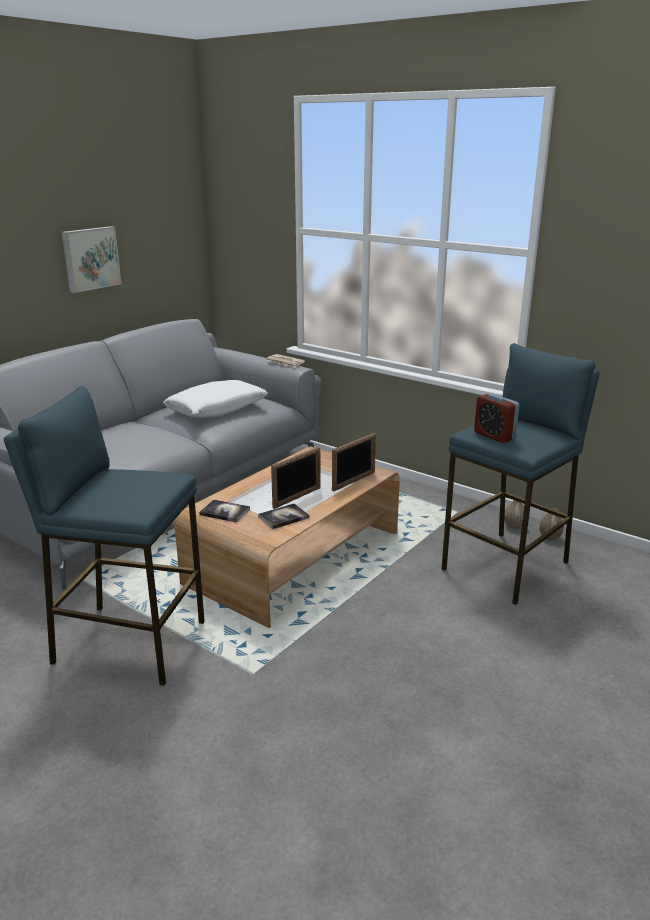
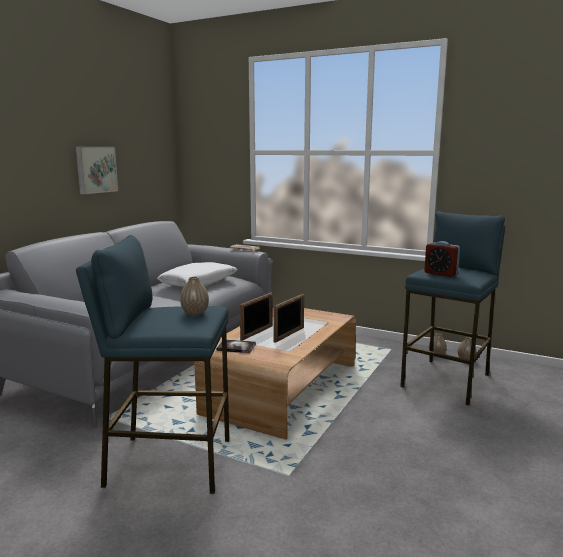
camera: 10 degrees left, 10 degrees down
(147, 486) = (195, 313): none -> vase
(283, 517) = (286, 347): book -> none
(354, 481) = (326, 322): picture frame -> picture frame (257, 333)

